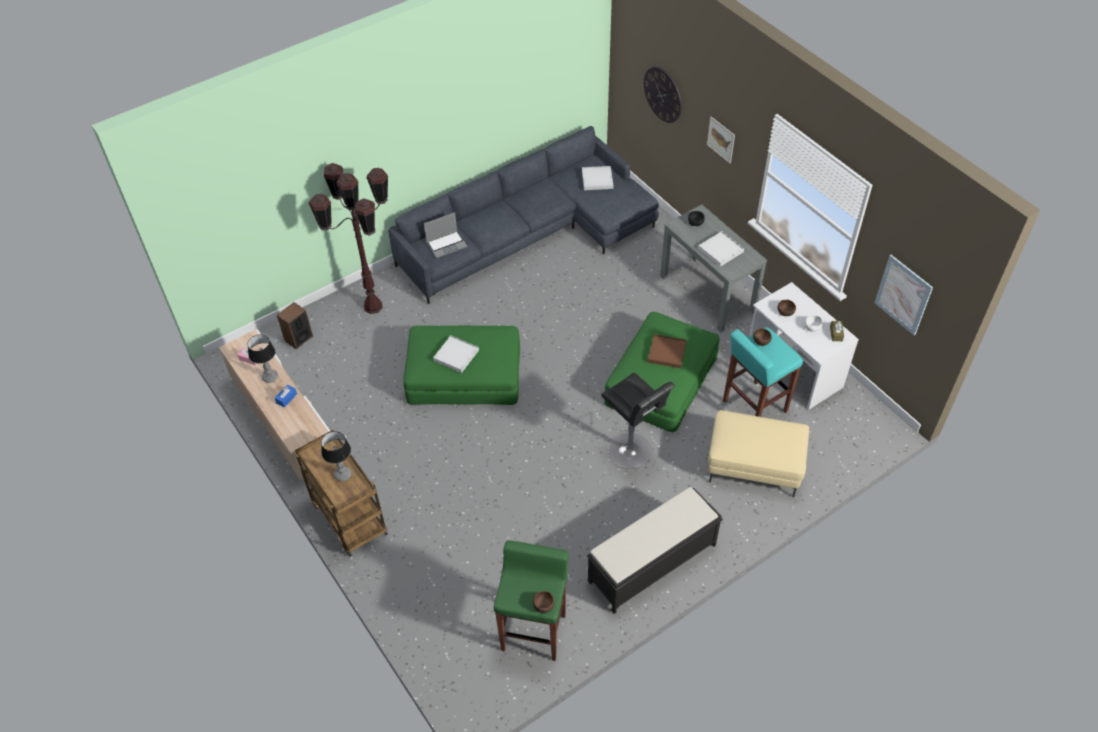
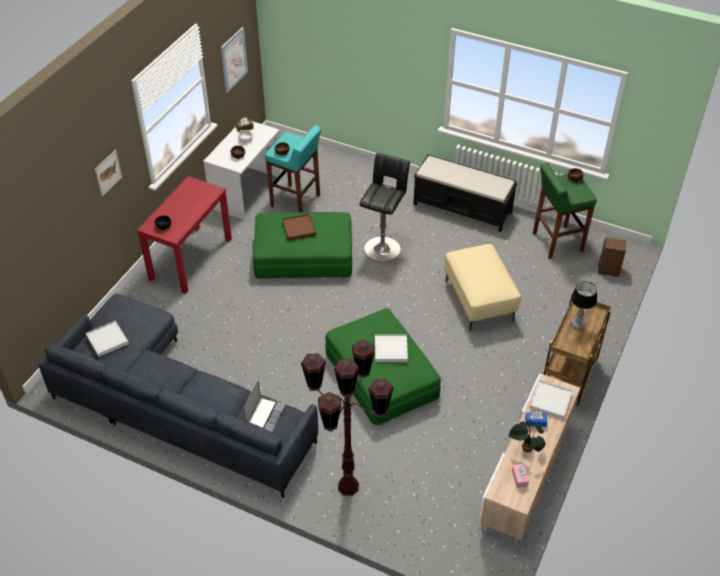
camera: 120 degrees left, 5 degrees down
(270, 377) = (525, 448): table lamp -> potted plant
(298, 338) = (428, 527): speaker -> speaker (608, 270)
(447, 244) = (265, 415): laptop -> laptop turned 75 degrees clockwise
(663, 94) = (51, 229): wall clock -> none
(708, 293) = (191, 258): grey console table -> red console table
(720, 250) = (191, 202): white tray -> white tray (550, 401)
(753, 467) = (350, 187): beige ottoman -> beige ottoman (479, 301)

